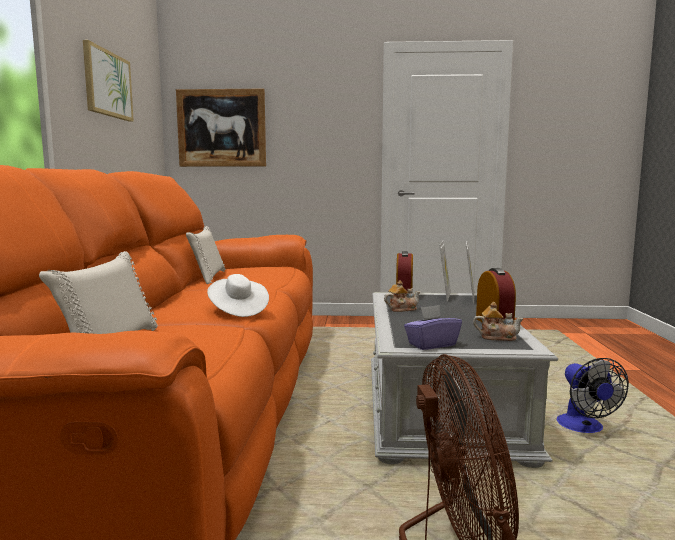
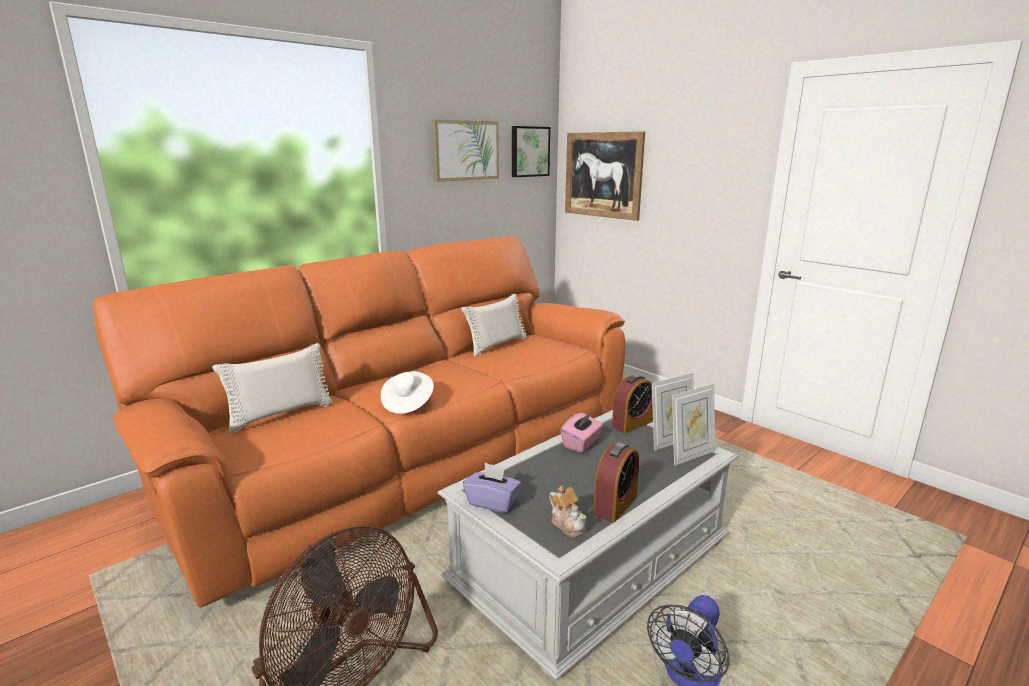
camera: 45 degrees right, 10 degrees up
(147, 101) = (529, 151): none -> picture
(402, 309) = (581, 443): teapot -> pink tissue box

